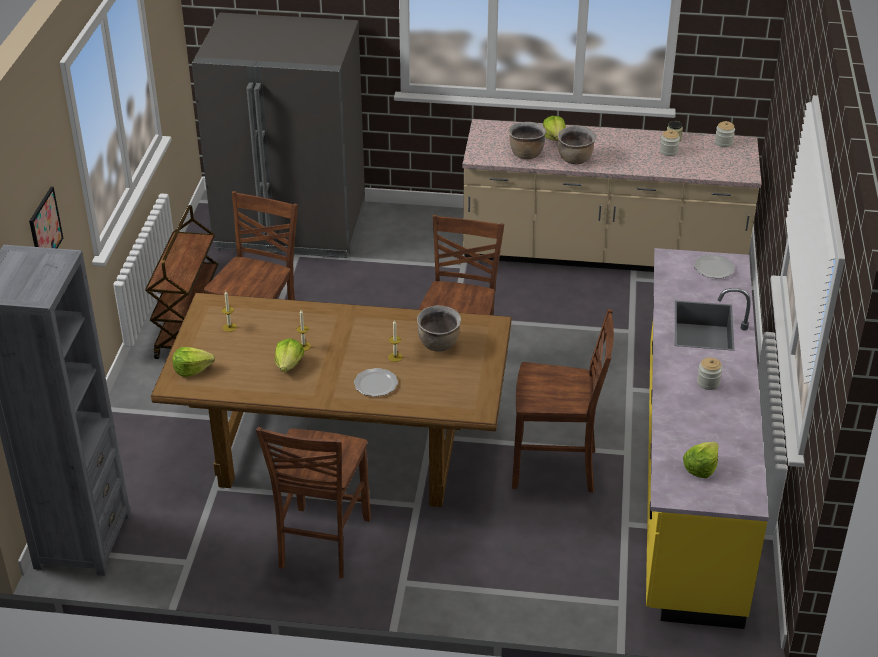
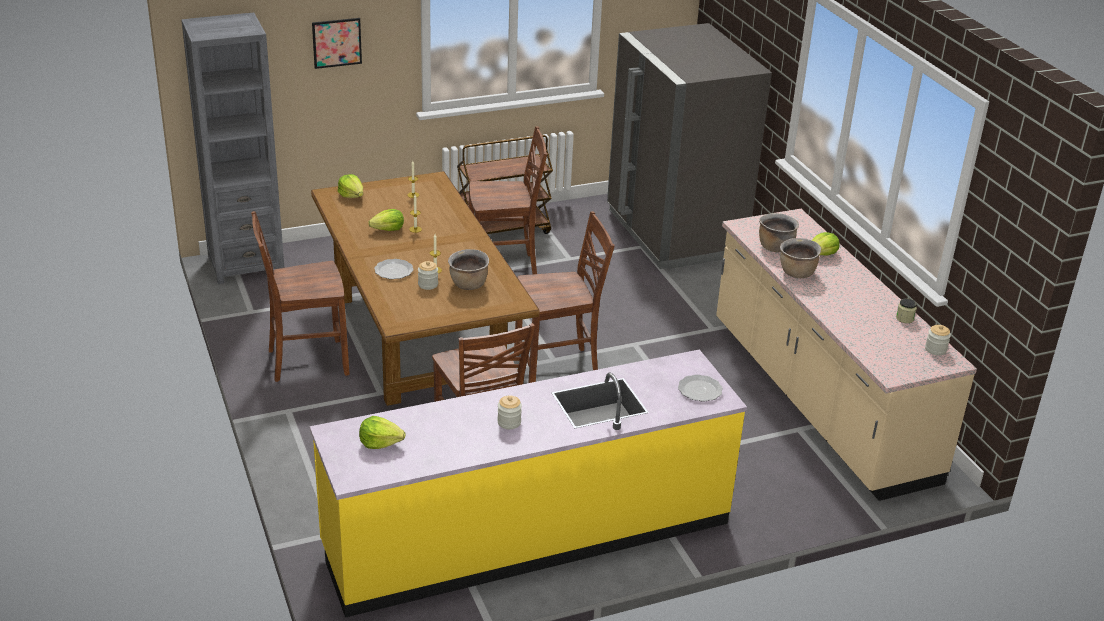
camera: 60 degrees right, 5 degrees down
(668, 152) = (876, 320): jar -> jar (428, 284)

